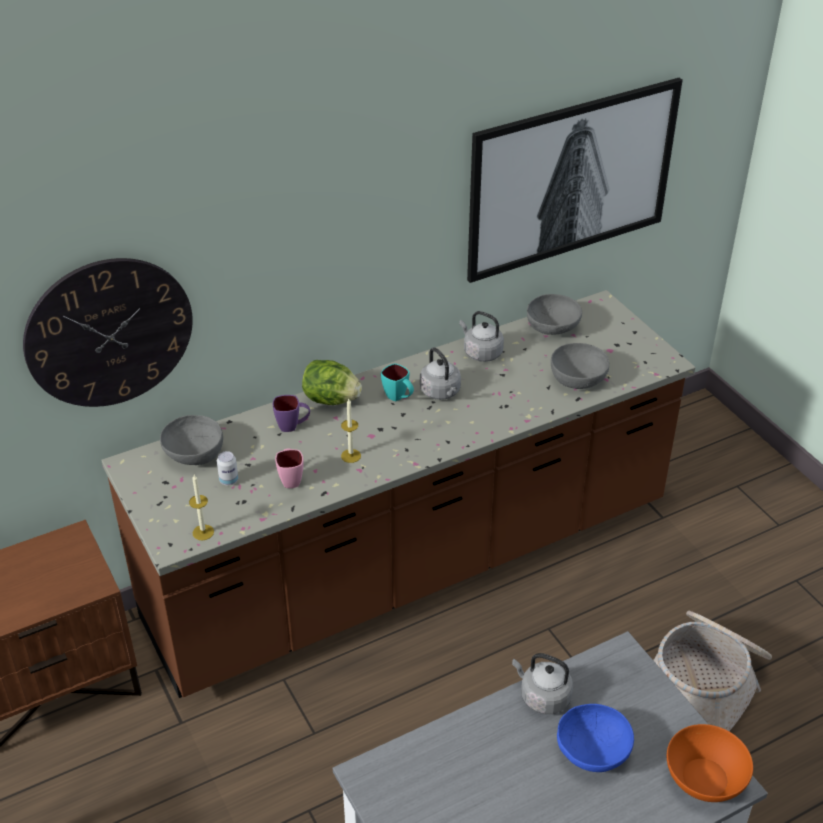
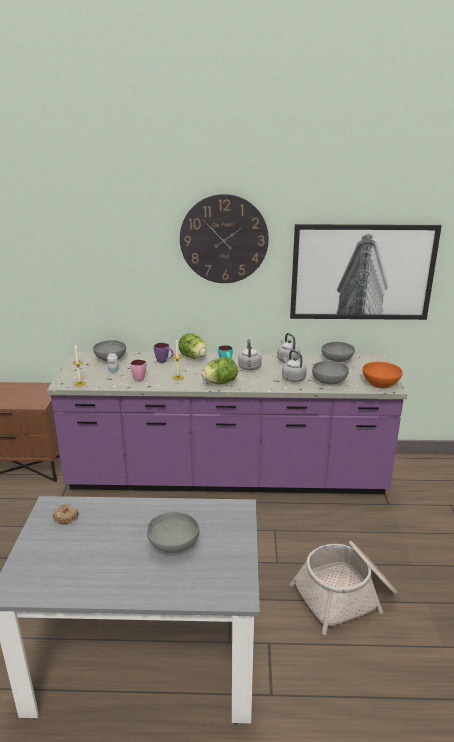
camera: 30 degrees right, 15 degrees down
(109, 333) = (83, 281): wall clock -> wall clock (224, 239)
(411, 564) = (227, 476): brown counter -> purple counter
(411, 783) = (66, 517): none -> donut
(427, 442) = (220, 383): none -> lettuce
(542, 697) = (174, 509): grey kettle -> grey kettle (292, 378)
(592, 753) = (173, 544): blue bowl -> grey bowl
(704, 779) = (225, 585): orange bowl -> orange bowl (380, 383)

